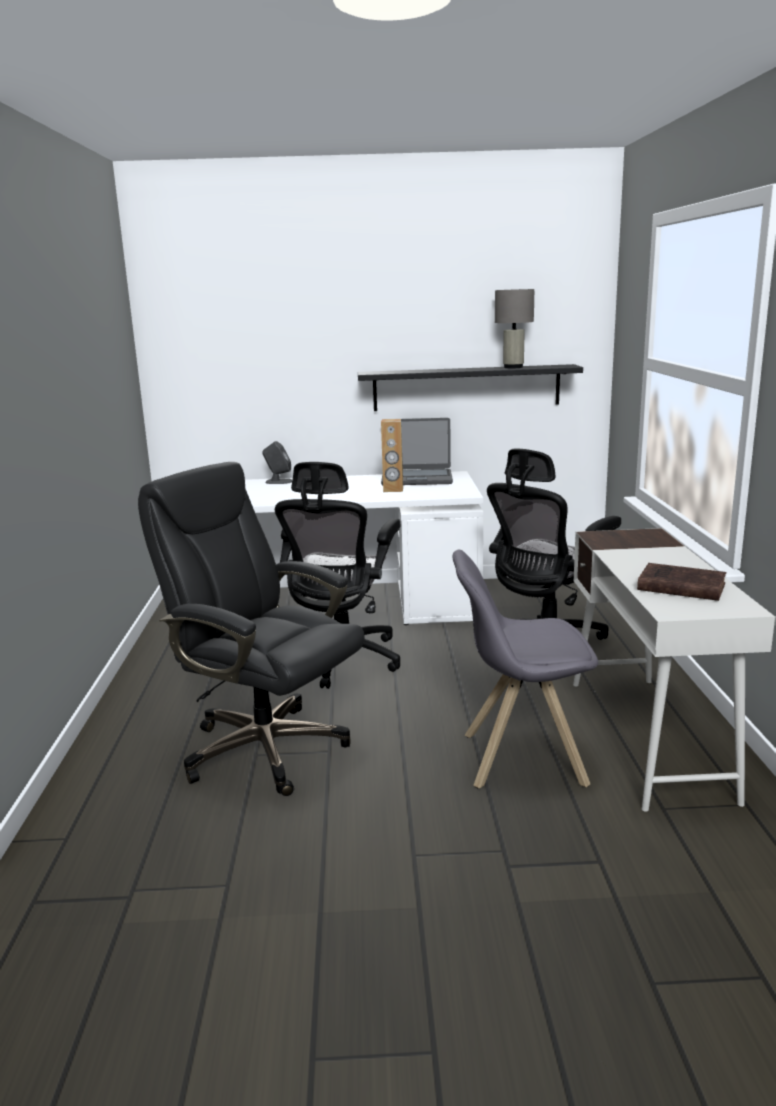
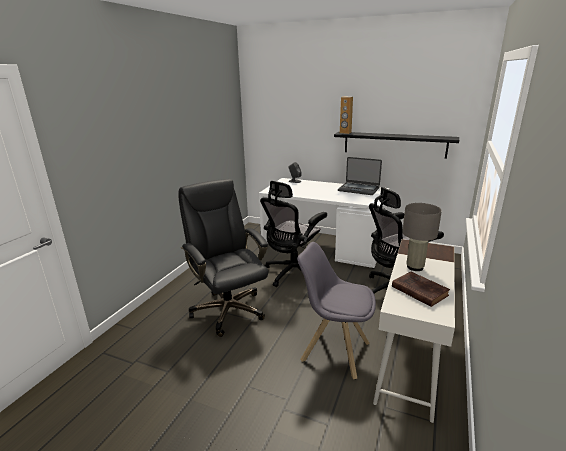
camera: 25 degrees right, 5 degrees up
(393, 490) = (340, 194): brown speaker -> brown speaker (345, 133)
(512, 367) = (419, 136): grey table lamp -> grey table lamp (414, 267)

